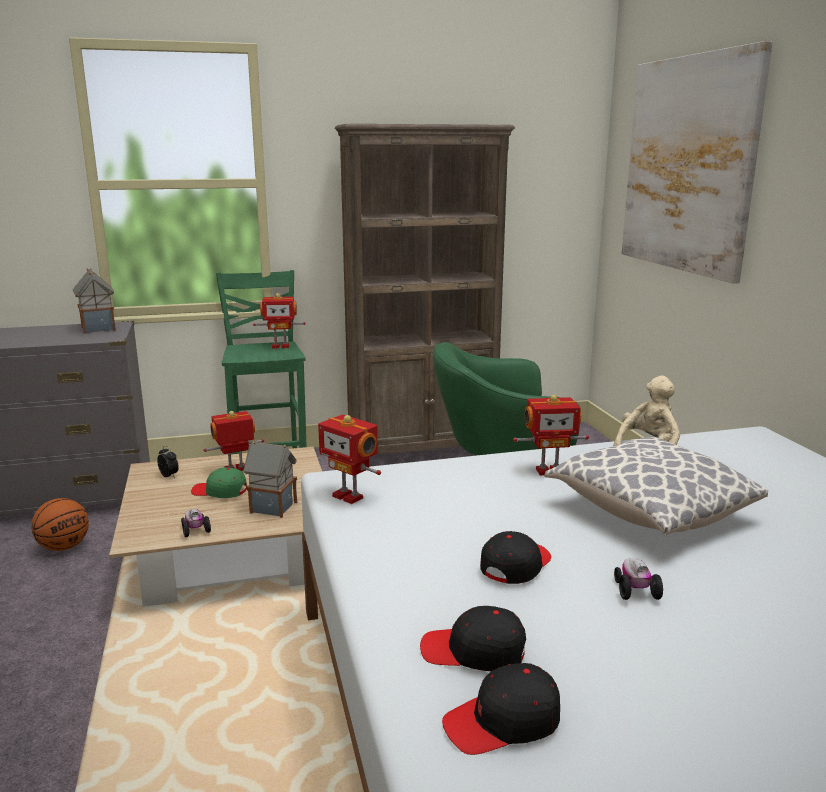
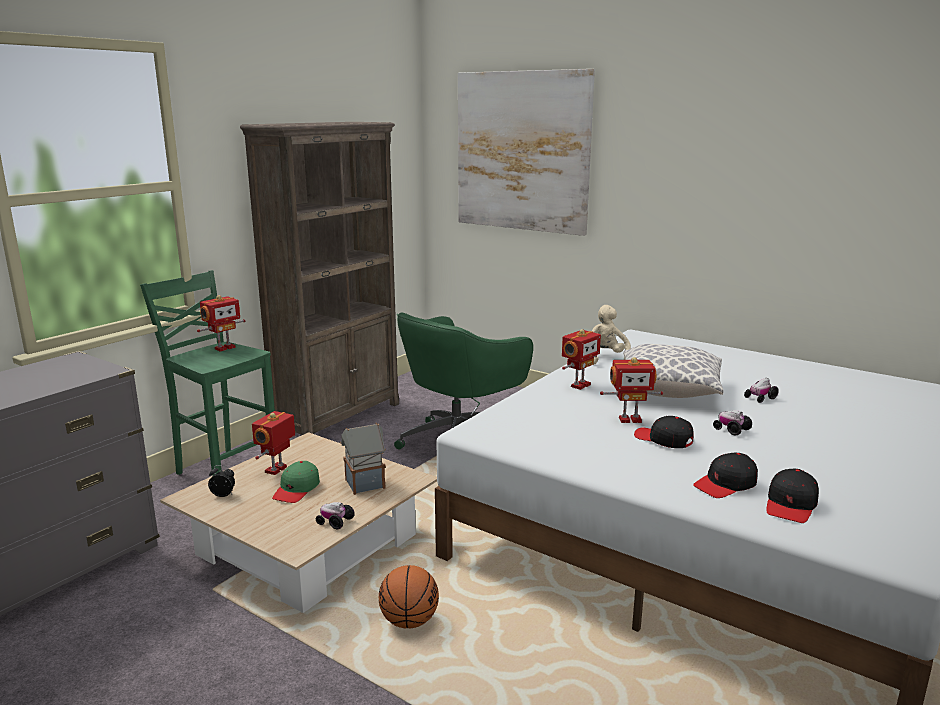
camera: 40 degrees left, 0 degrees up
(64, 547) = (130, 609): basketball -> basketball (409, 621)
(98, 328) = (62, 366): toy house -> none
(220, 491) = (297, 489): green cap -> green cap turned 45 degrees counterclockwise
(349, 496) = (502, 438): toy robot -> toy robot (629, 419)
(515, 565) = (663, 440): black cap -> black cap turned 45 degrees counterclockwise
(779, 568) = (760, 398): none -> toy car

